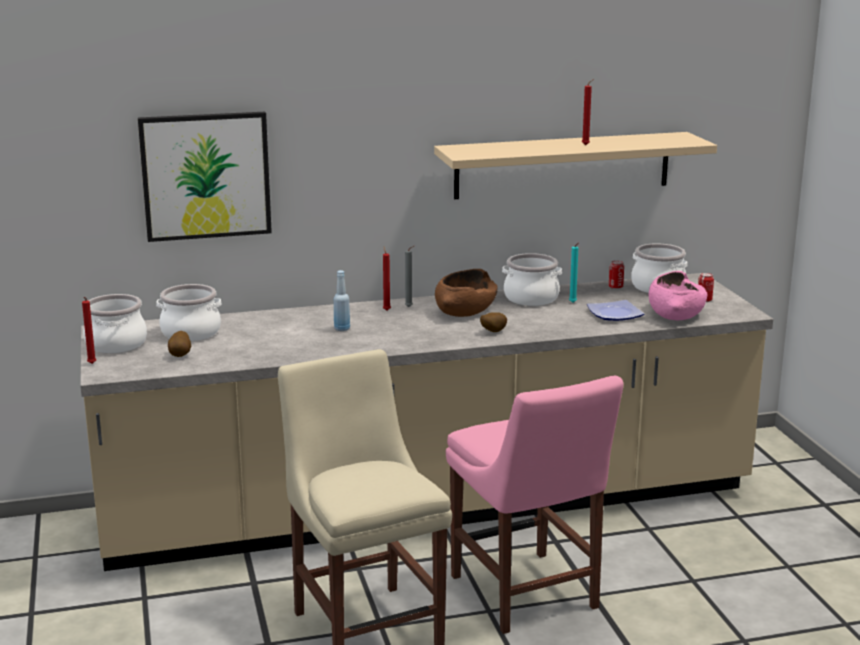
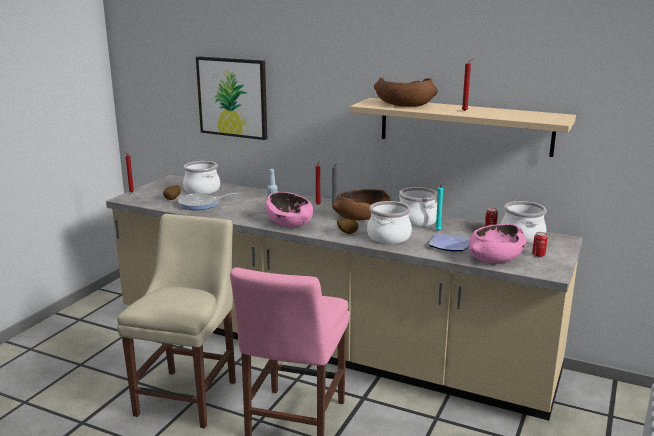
camera: 40 degrees right, 0 degrees up
(115, 344) = (161, 186): cooking pot -> cooking pot (388, 237)
(238, 350) = (201, 204): none -> frying pan
(403, 339) = (289, 222): none -> pink bowl
(504, 148) = (404, 105): none -> brown bowl

